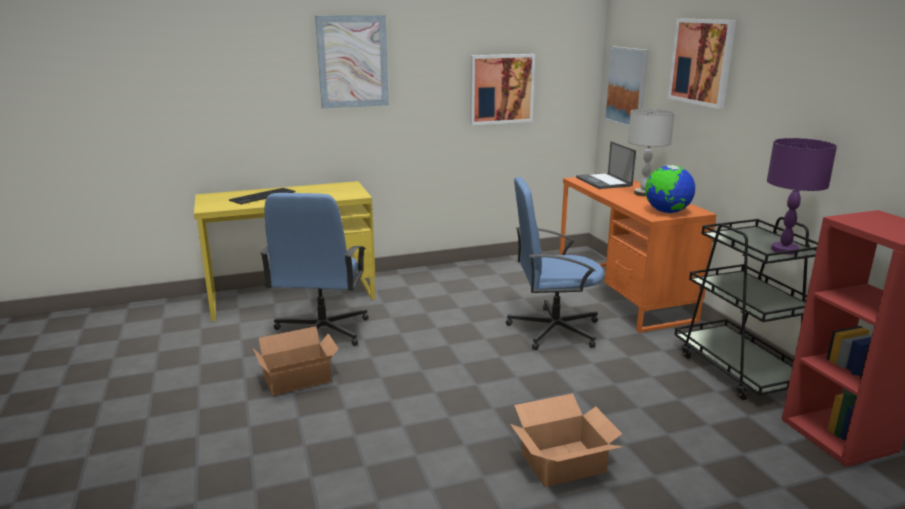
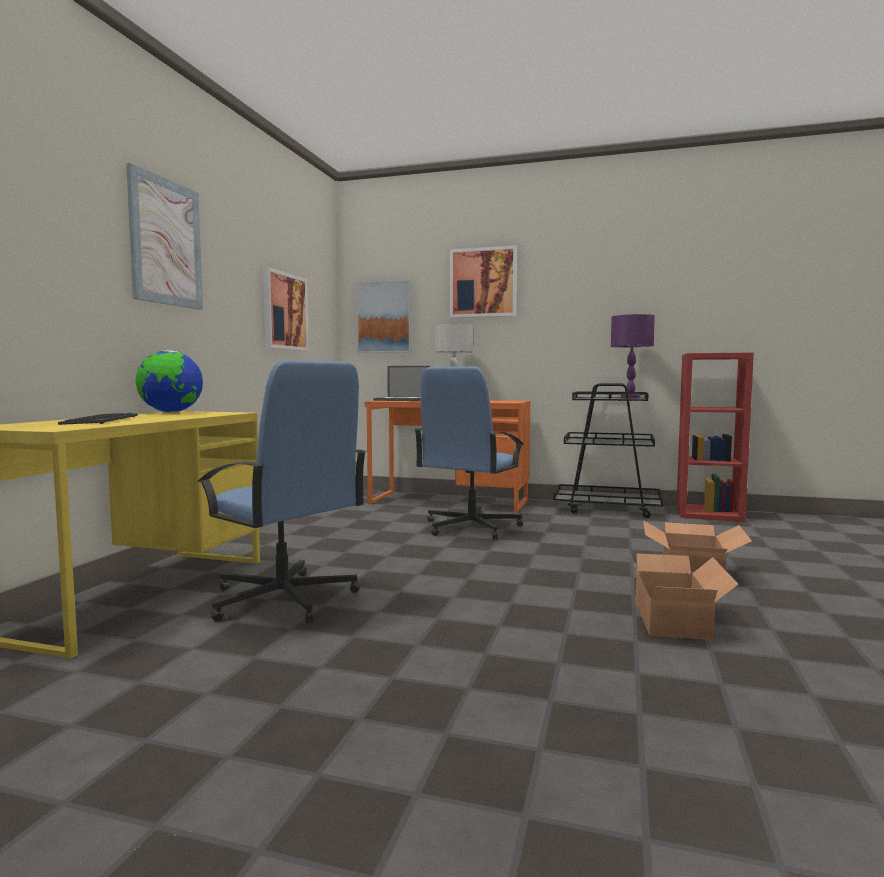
camera: 55 degrees left, 15 degrees down
(299, 380) = (390, 634): cardboard box -> cardboard box (675, 619)
(667, 212) = (507, 401): globe -> globe (171, 412)

